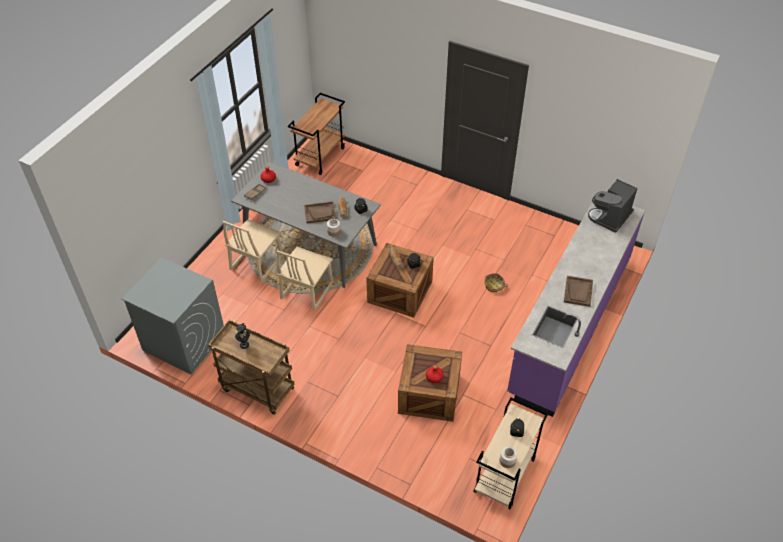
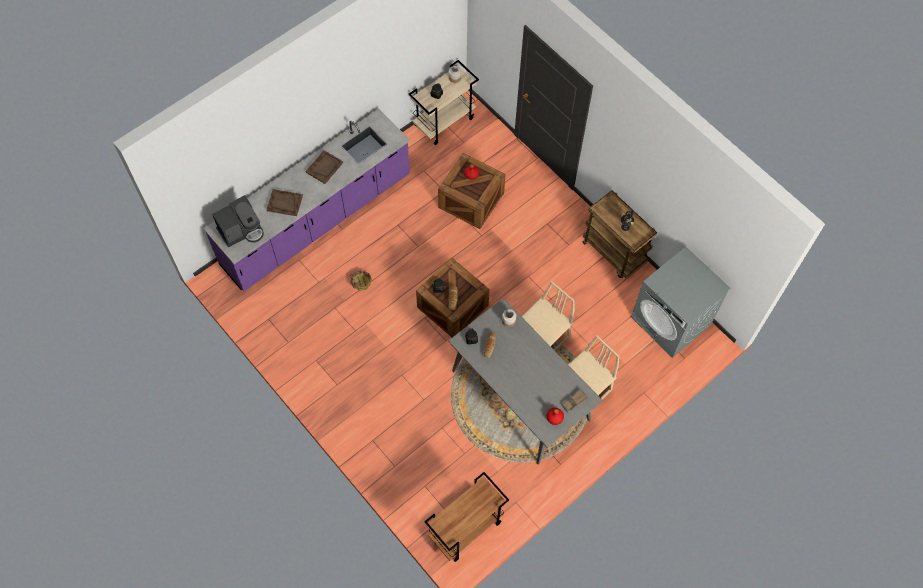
camera: 160 degrees left, 15 degrees up
(320, 213) = (514, 349): brown tray -> brown tray (284, 203)

